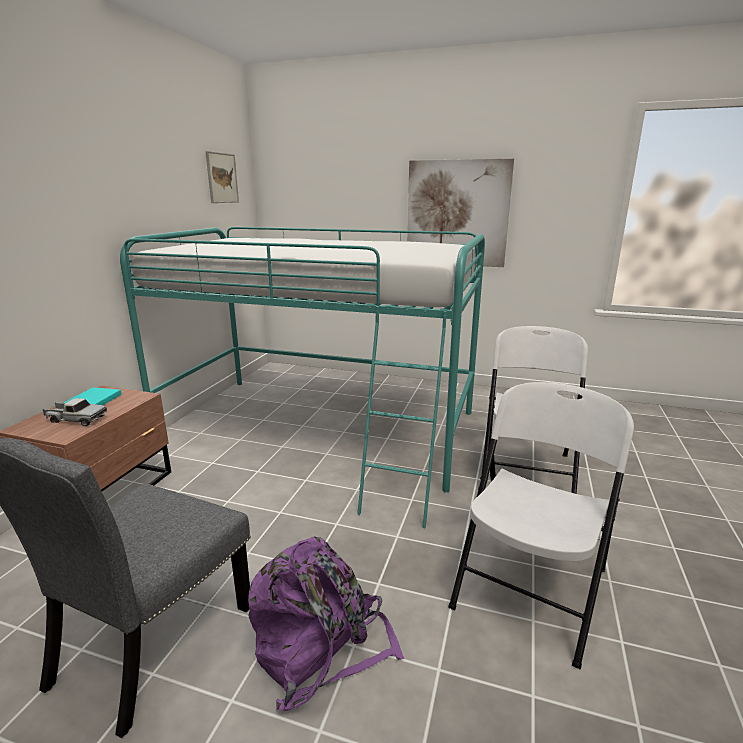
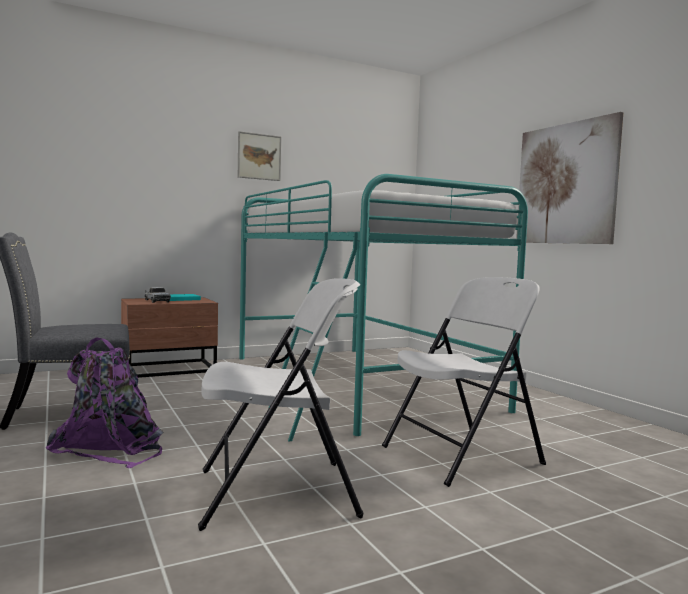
camera: 45 degrees right, 15 degrees down
(222, 178) = (369, 165): picture -> picture (259, 156)

